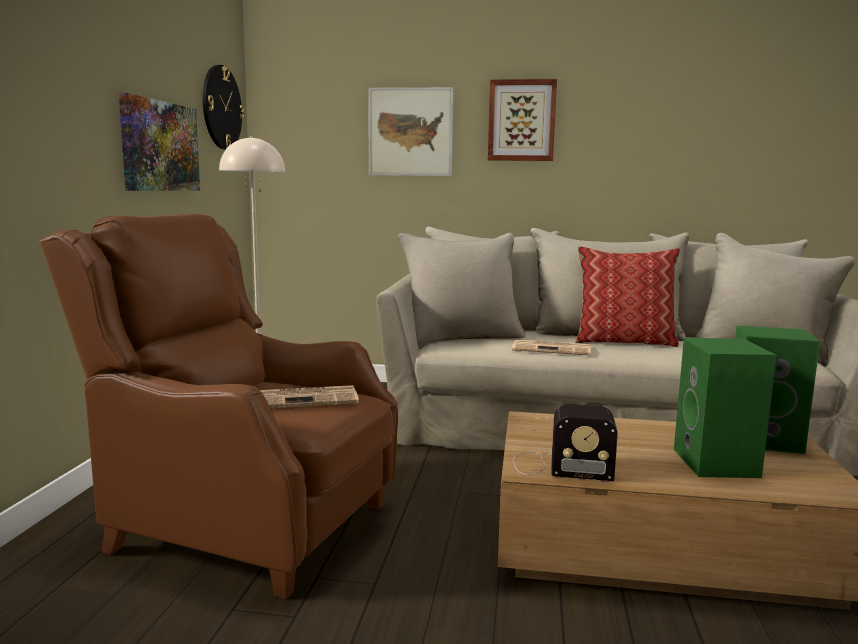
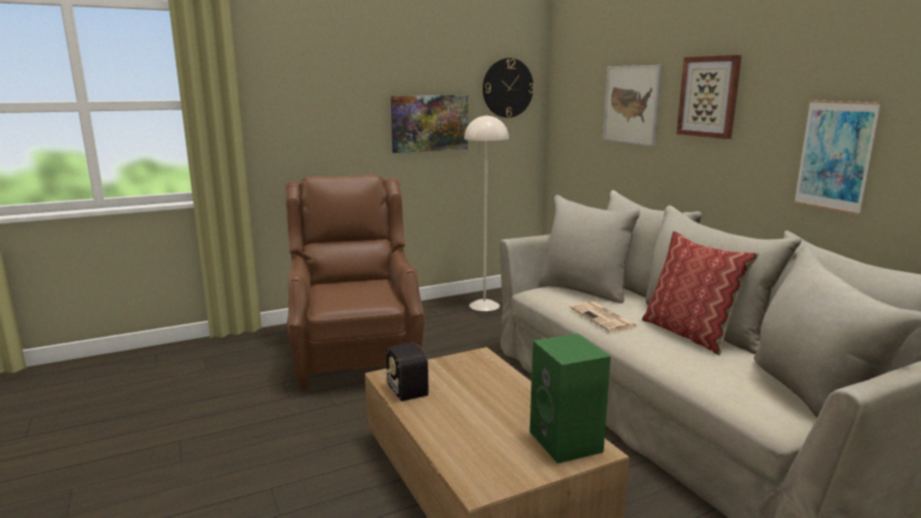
camera: 55 degrees right, 5 degrees up
(304, 399) = (362, 293): newspaper -> none
(660, 168) = (835, 156): none -> picture
(718, 464) = (480, 430): green speaker -> none

